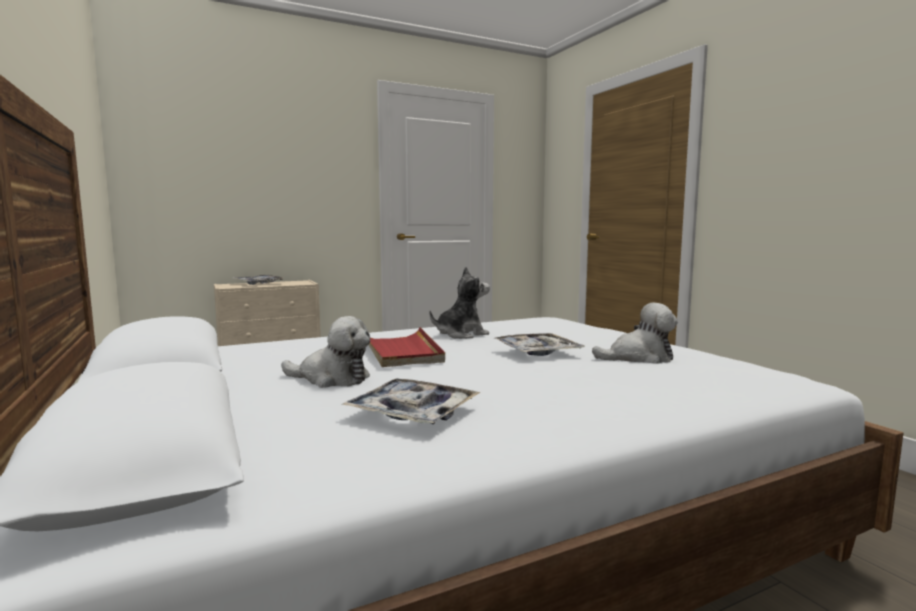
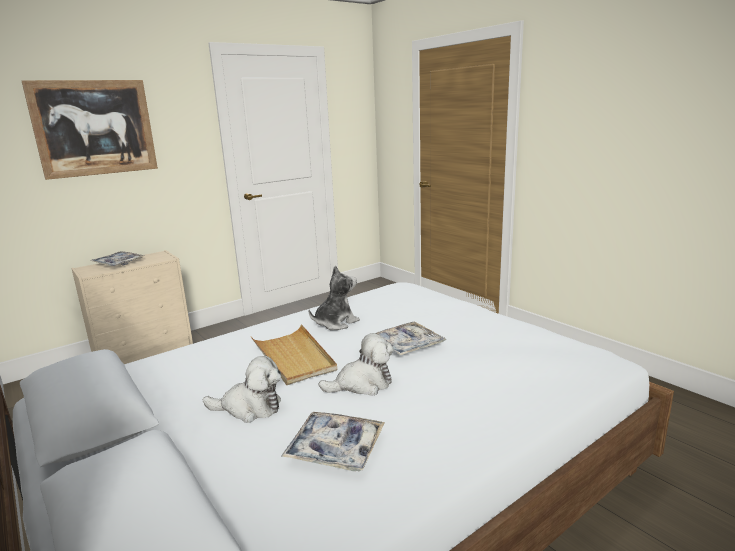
camera: 10 degrees left, 10 degrees up
(257, 150) = (94, 128): none -> picture
(401, 351) = (293, 357): red tray -> beige tray
(639, 358) = (488, 345): plush toy -> plush toy (362, 384)

